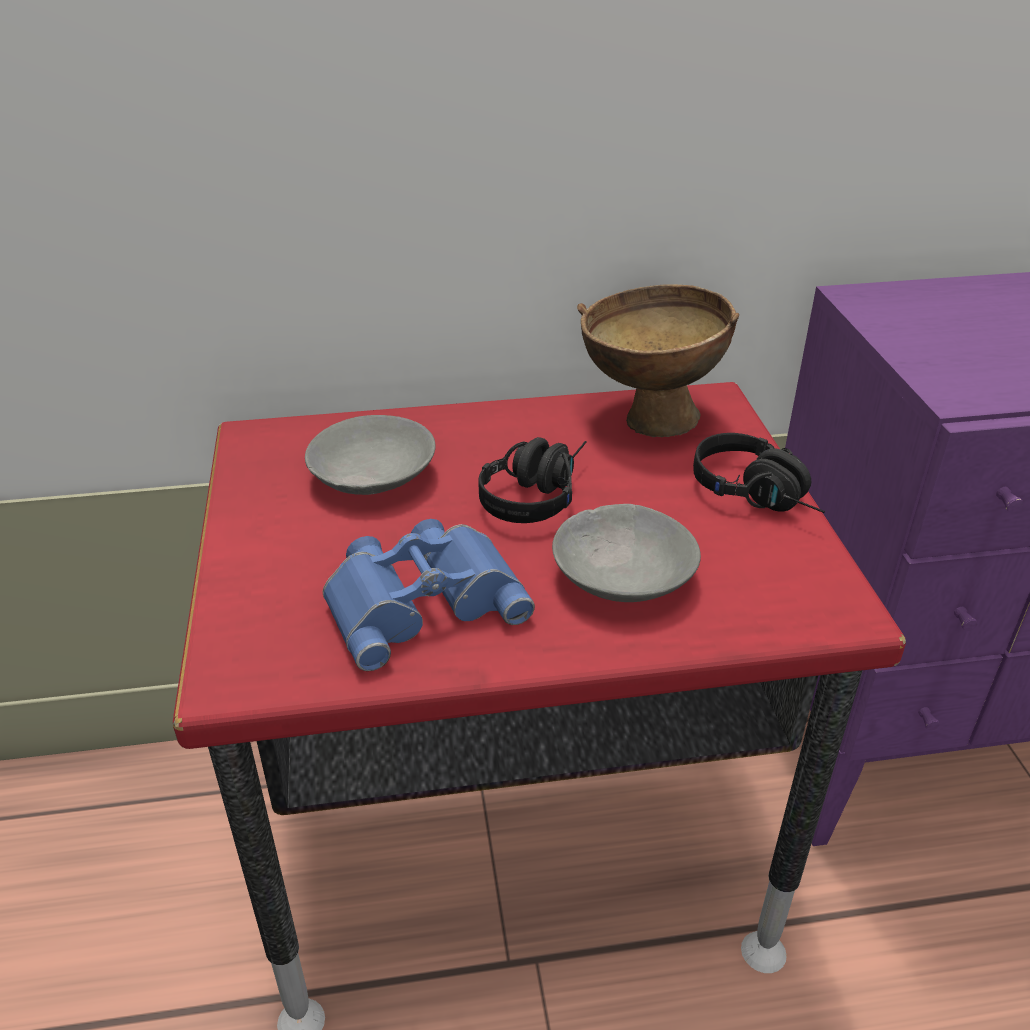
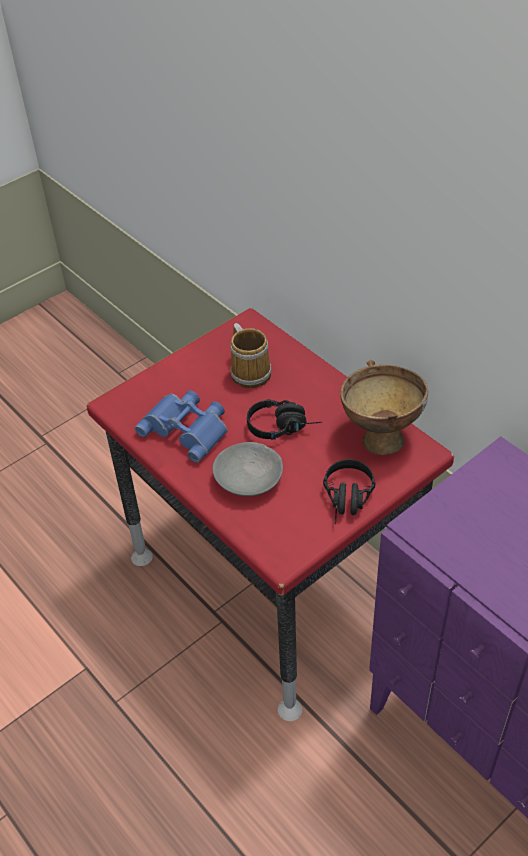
camera: 60 degrees right, 10 degrees up
(371, 476) = (251, 372): grey bowl -> mug

